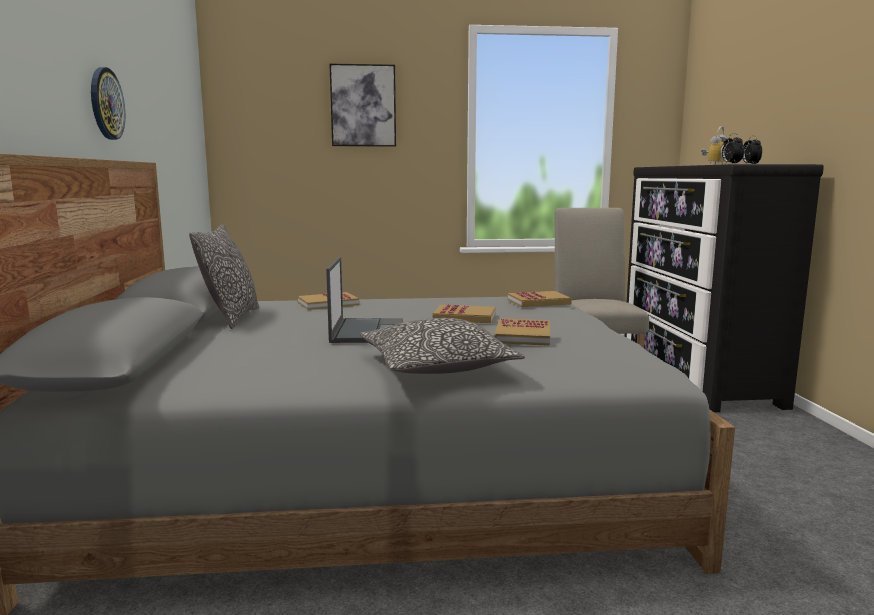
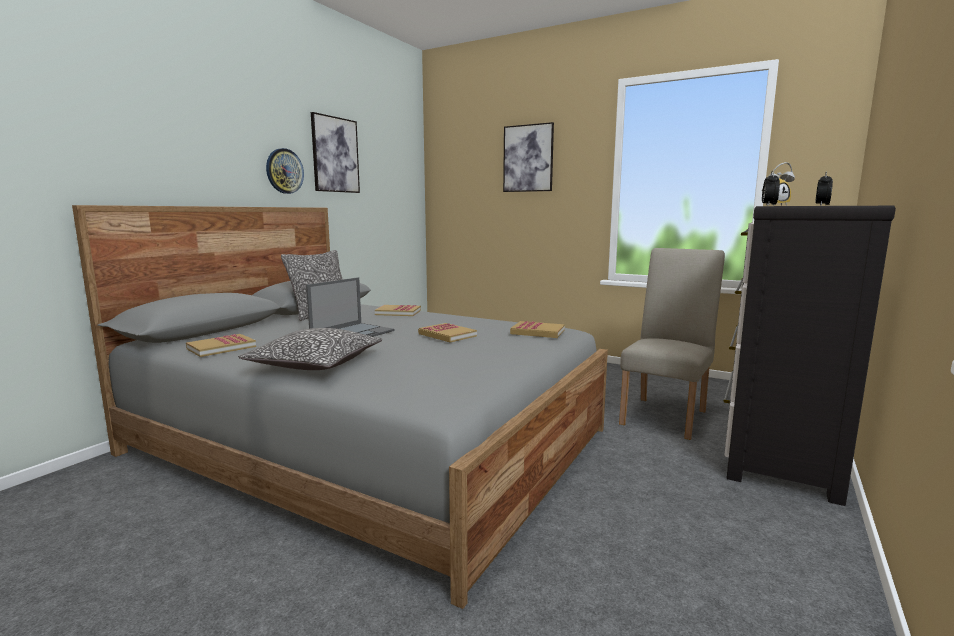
camera: 35 degrees right, 0 degrees up
(143, 83) = (335, 155): none -> picture
(523, 335) = (416, 354): book -> book (221, 348)

